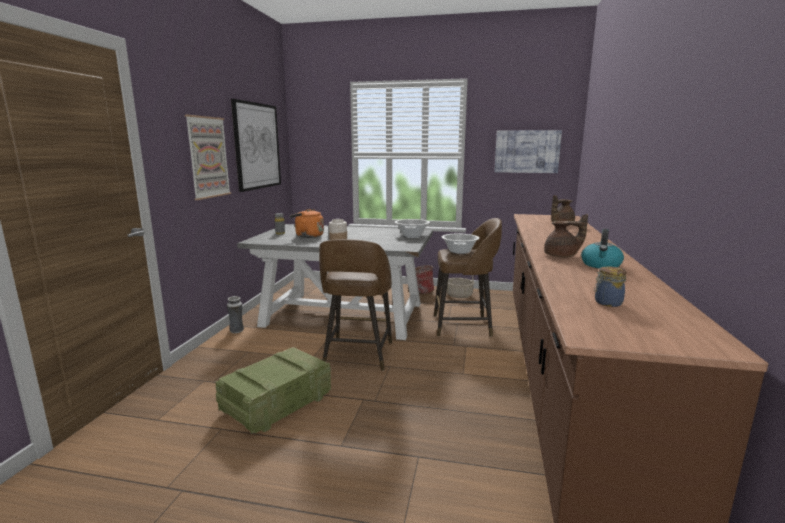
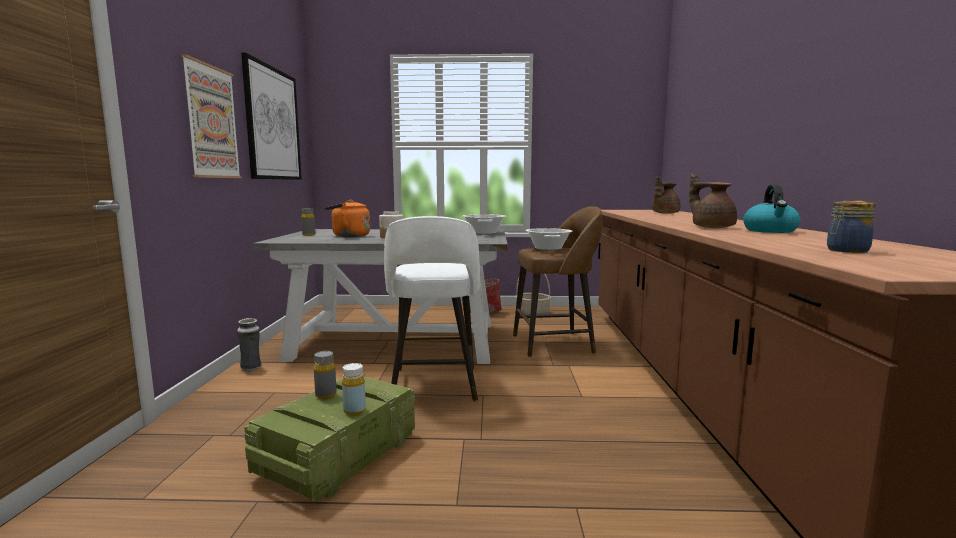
camera: 10 degrees left, 5 degrees down
(270, 363) = (326, 395): none -> grey bottle
(284, 377) = (354, 411): none -> yellow bottle
(357, 355) = (434, 385): brown stool -> white stool
(527, 151) = (603, 139): picture -> none
(562, 256) = (711, 227): brown teapot -> brown teapot turned 105 degrees counterclockwise

